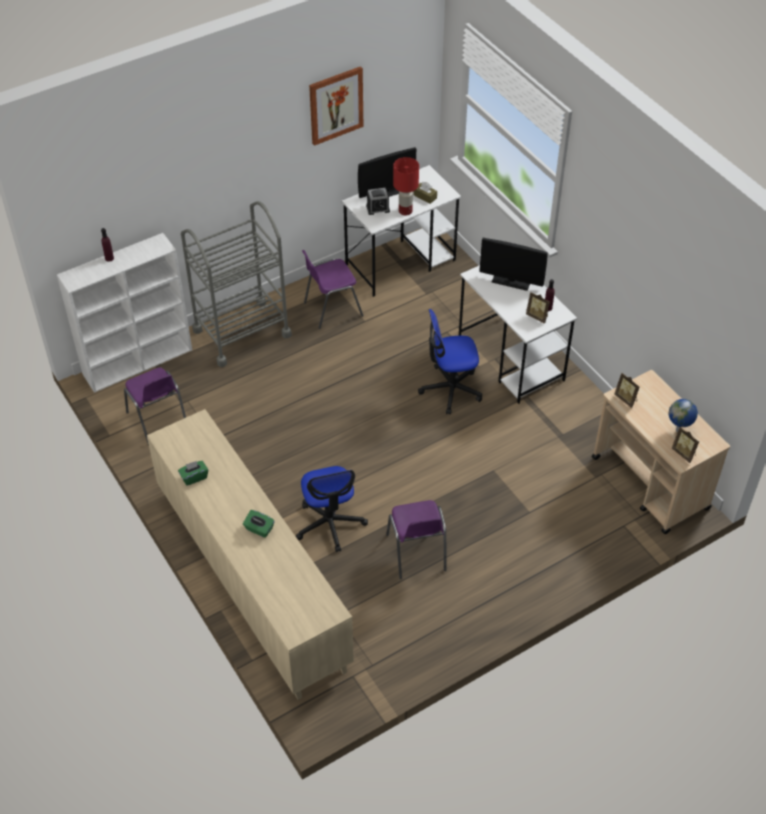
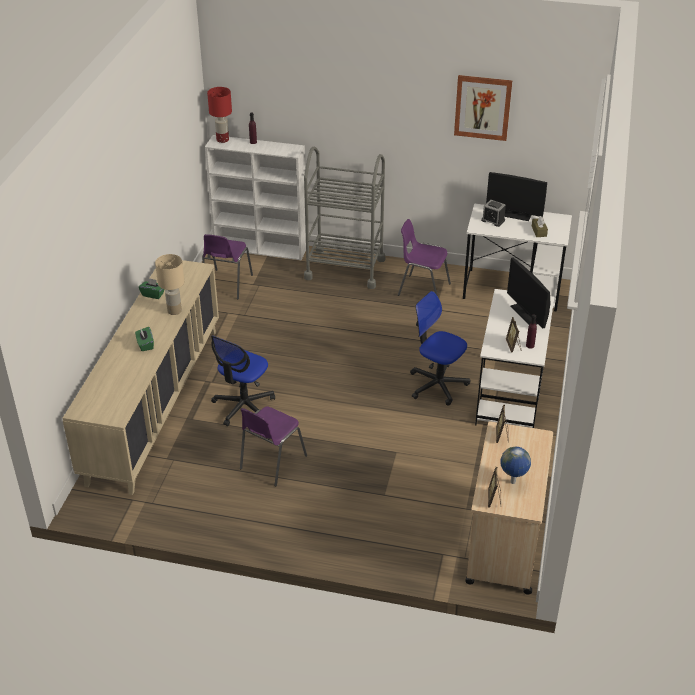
camera: 45 degrees right, 10 degrees down
(237, 479) = (174, 311): none -> beige table lamp
(405, 211) = (511, 232): red table lamp -> red table lamp (223, 140)

